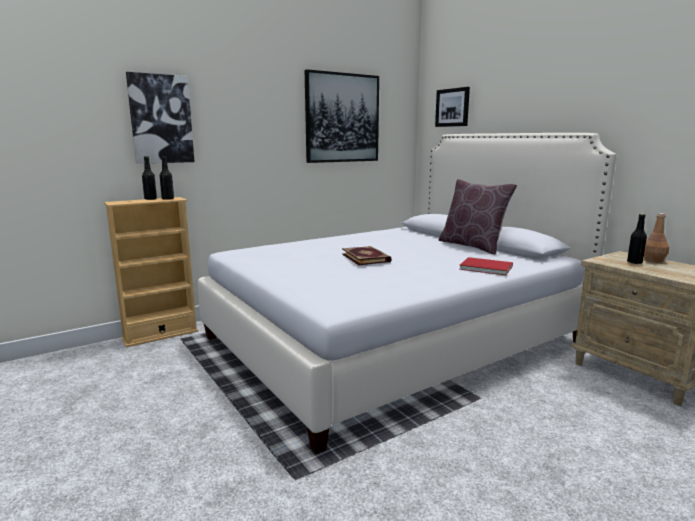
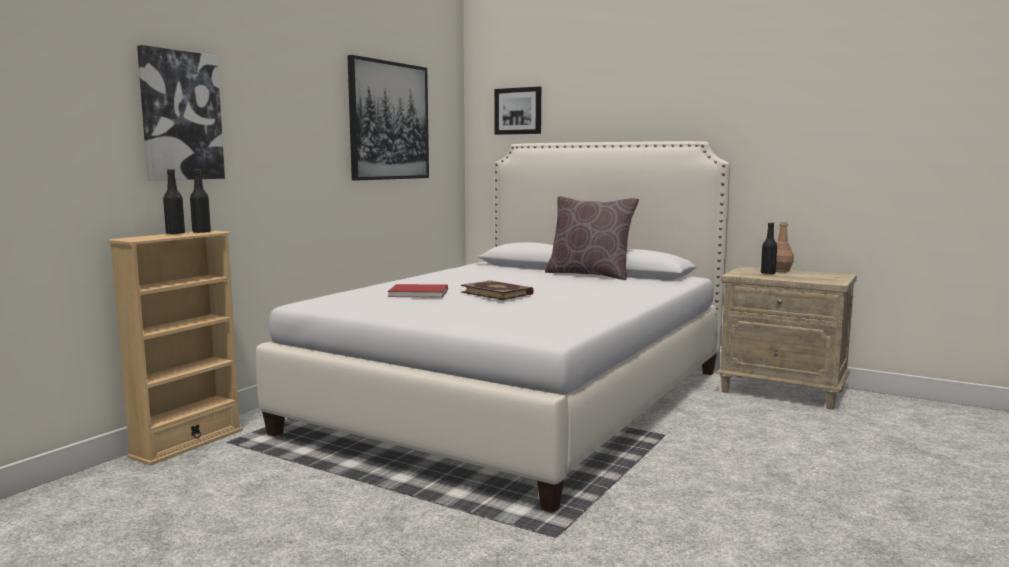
camera: 25 degrees left, 5 degrees down
(484, 267) = (635, 291): red book -> red book (417, 293)

